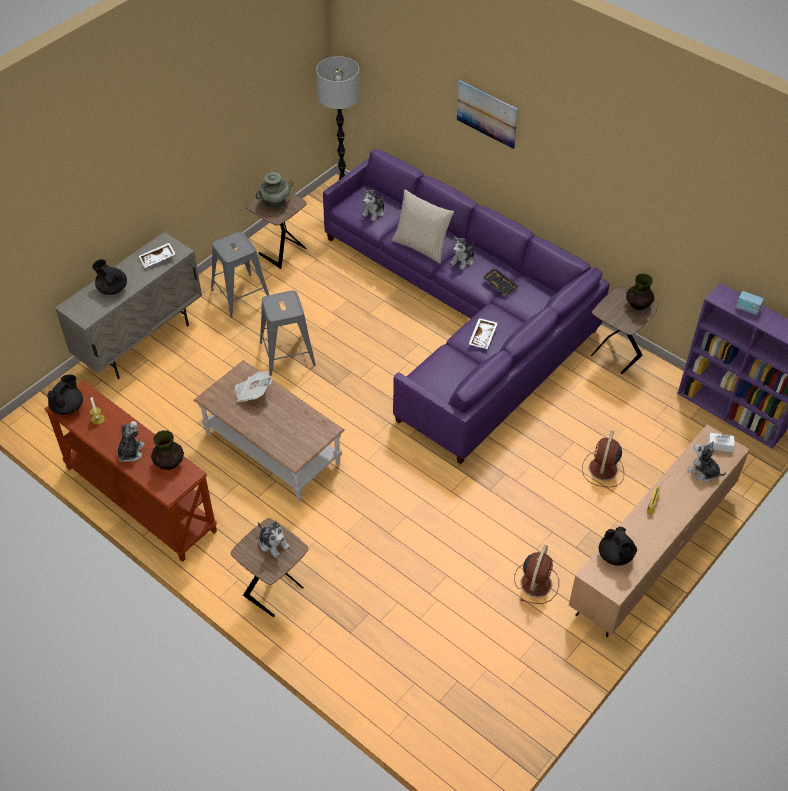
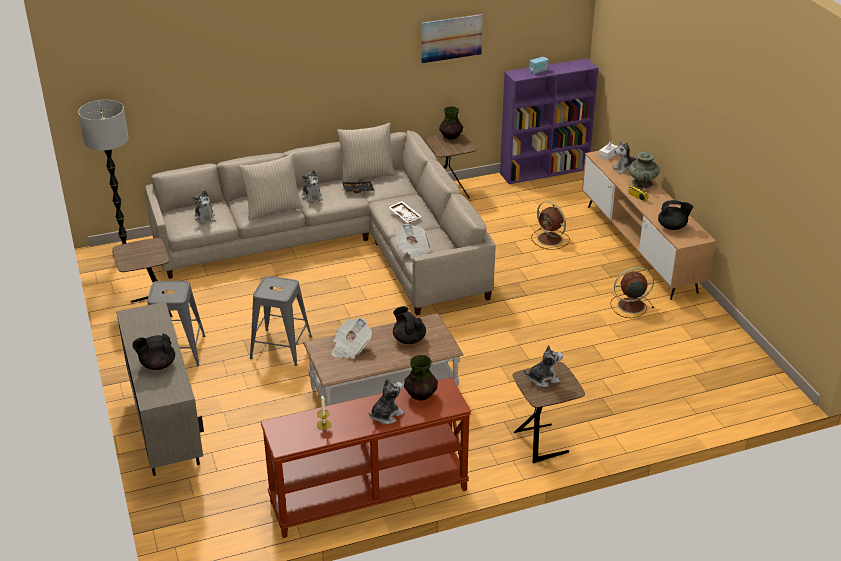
camera: 60 degrees left, 15 degrees down
(68, 407) = (288, 440): black teapot -> black teapot (409, 339)
(130, 452) = (386, 415): plush toy -> plush toy turned 90 degrees clockwise
(158, 259) = (150, 325): white tray -> none
(275, 202) = (137, 253): turquoise vase -> turquoise vase (642, 183)
(430, 368) = (413, 250): none -> newspaper
(462, 318) = (339, 244): purple sofa -> beige sofa
(487, 113) = (264, 62): picture -> picture (451, 38)
(531, 278) = (367, 175): none -> beige pillow
(536, 582) = (629, 305): brown fan -> brown fan turned 60 degrees counterclockwise

